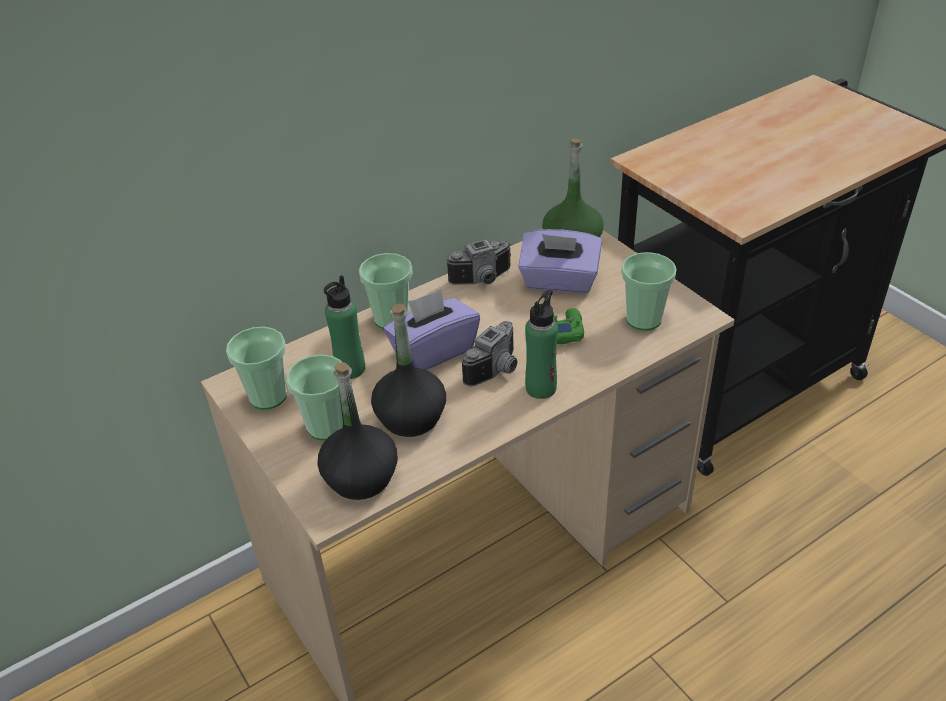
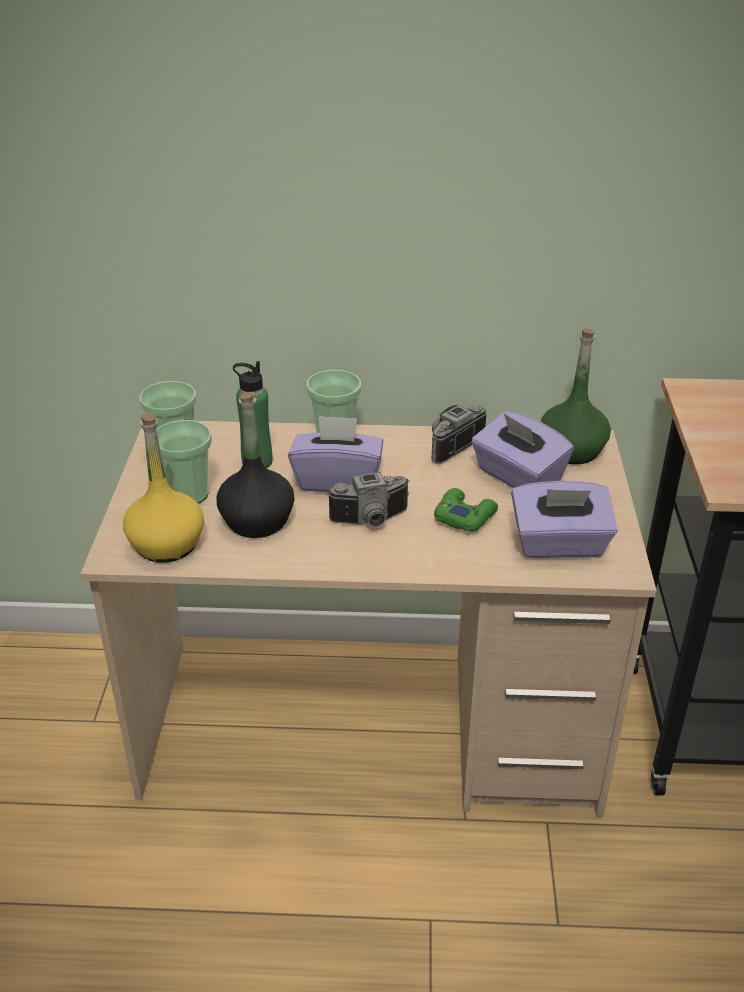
camera: 35 degrees right, 5 degrees down
(361, 477) = (167, 544): black bottle -> yellow bottle
(483, 280) = (449, 445): camera -> camera turned 120 degrees clockwise
(541, 388) = (390, 553): green bottle -> none
(643, 319) = (559, 545): cup -> purple tissue box

